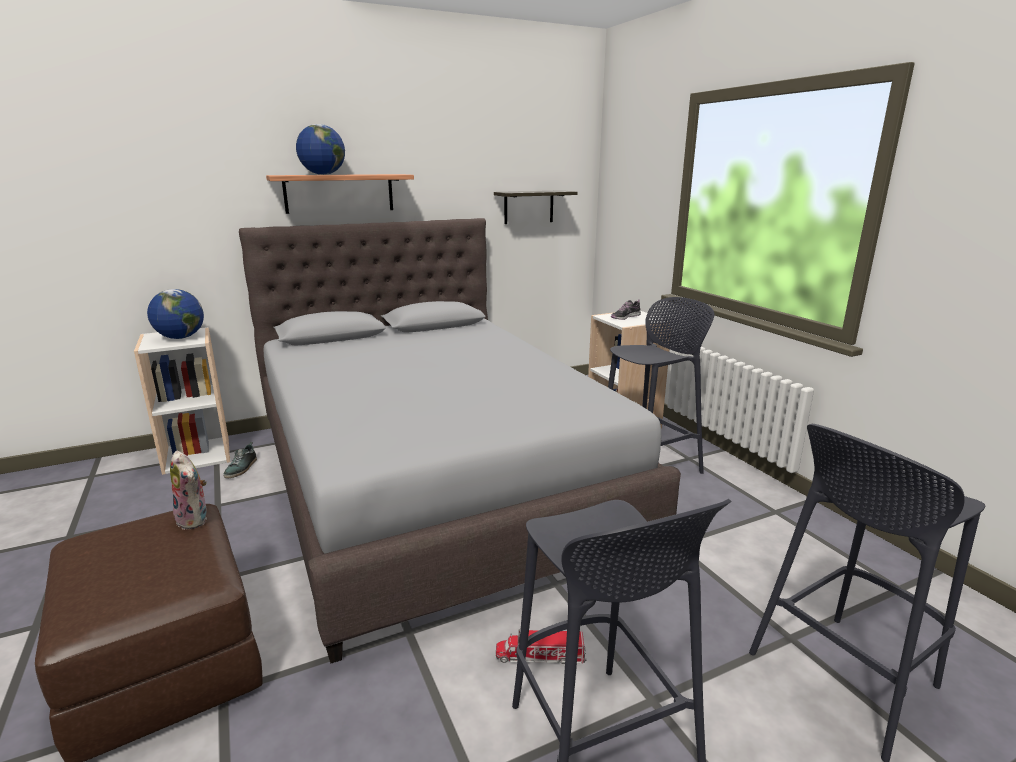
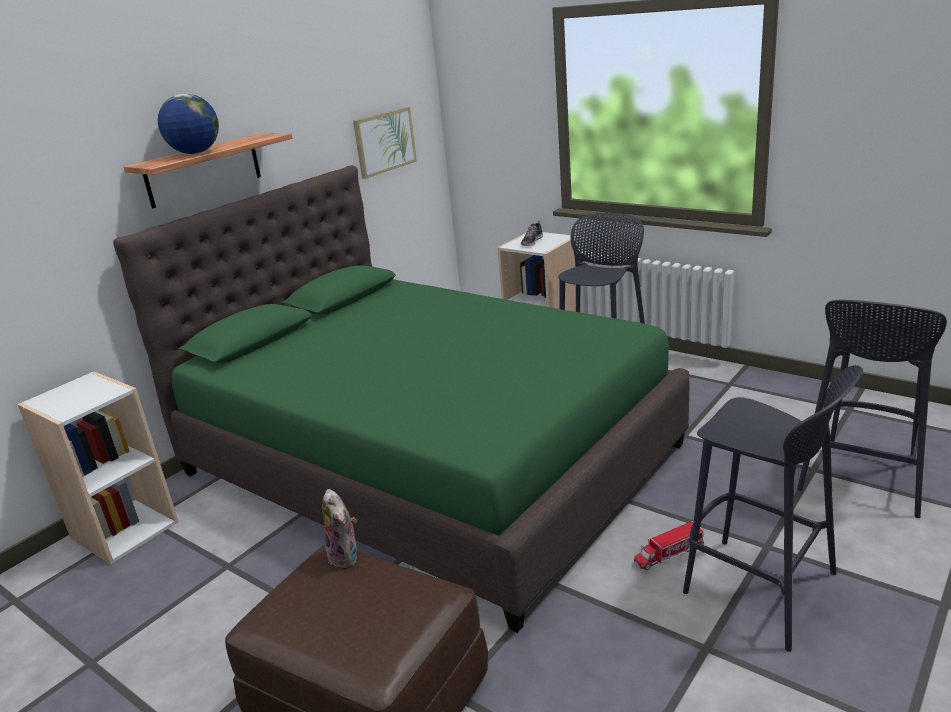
camera: 25 degrees left, 5 degrees up
(180, 338) = (86, 393): globe -> none
(195, 519) = (346, 557): plush toy -> plush toy turned 45 degrees clockwise
(241, 468) = (202, 523): shoe -> none
(434, 480) = (428, 459): grey bed -> green bed
(528, 207) = (384, 142): shelf -> picture

